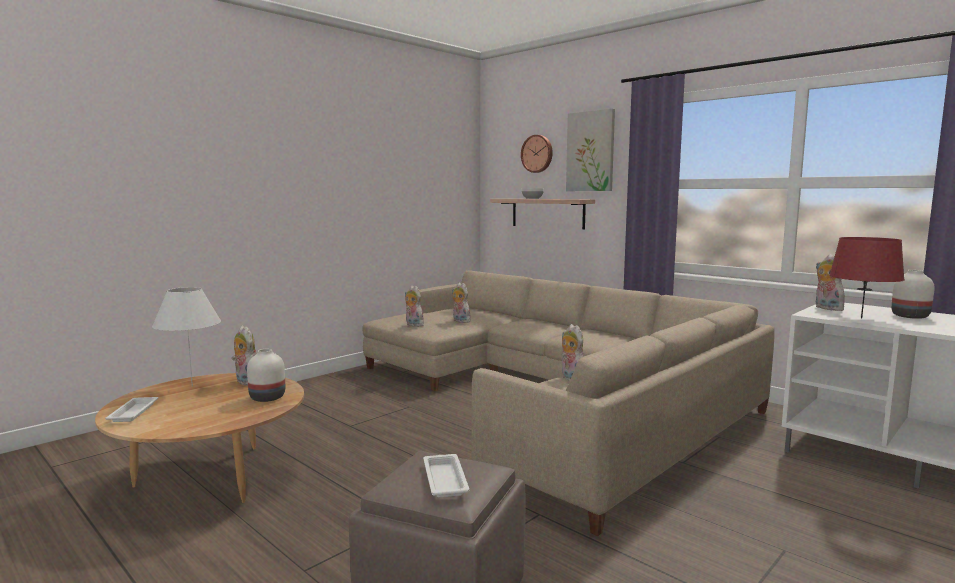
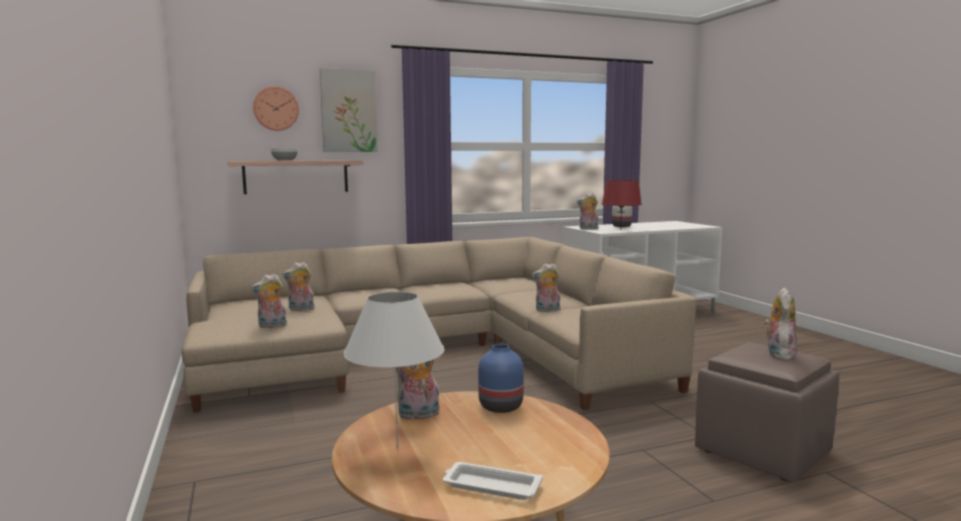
camera: 65 degrees left, 0 degrees up
(267, 397) = (499, 406): white vase -> blue vase
(445, 479) = (778, 354): white tray -> plush toy

